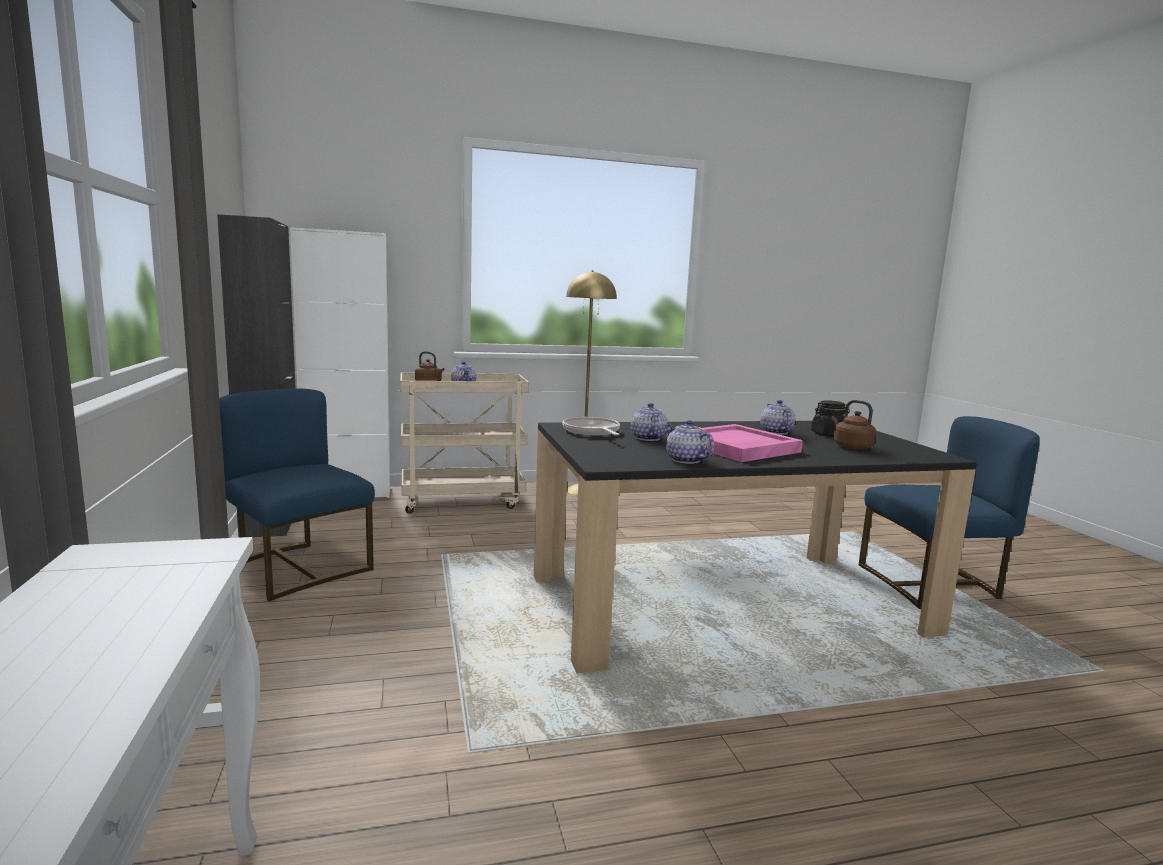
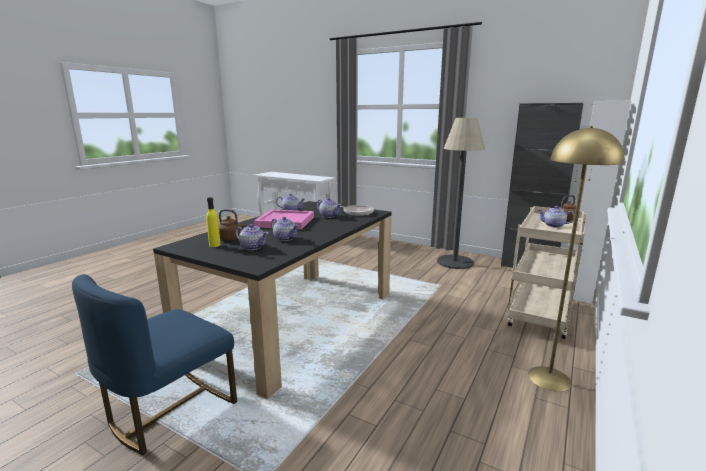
camera: 135 degrees right, 5 degrees up
(299, 568) = (455, 262): blue chair -> floor lamp
(829, 434) = (253, 247): black jar -> teapot
(880, 446) = (214, 245): none -> yellow bottle

